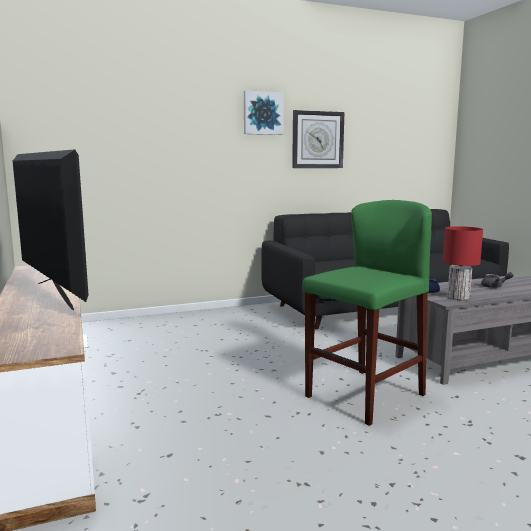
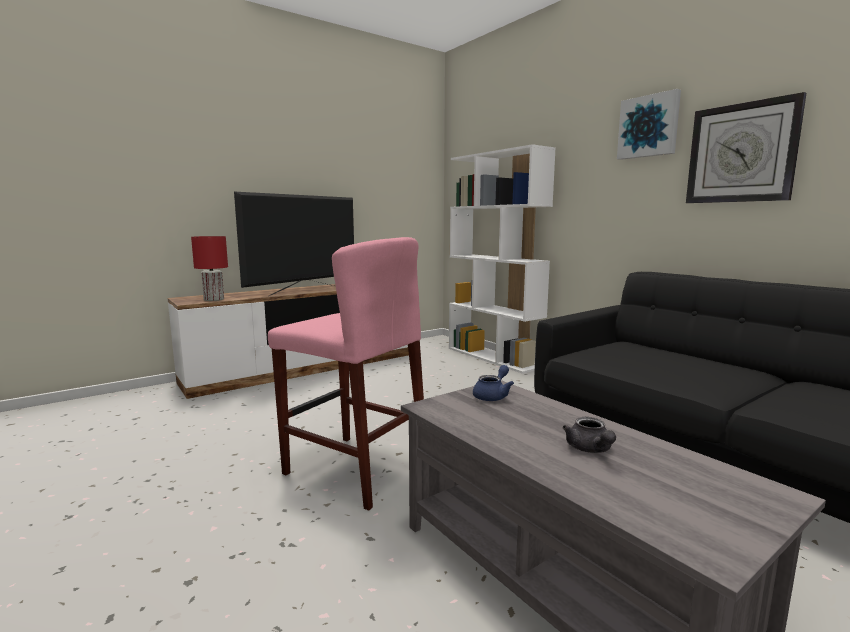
camera: 75 degrees right, 0 degrees up
(143, 321) = (494, 357): none -> white bookcase
(365, 395) = (355, 469): green stool -> pink stool
(458, 298) = (460, 414): red table lamp -> red table lamp (213, 299)

